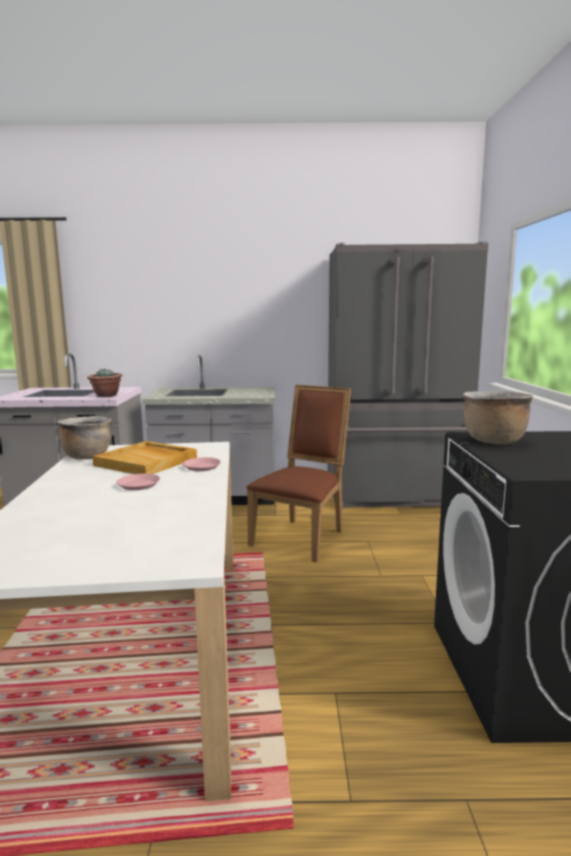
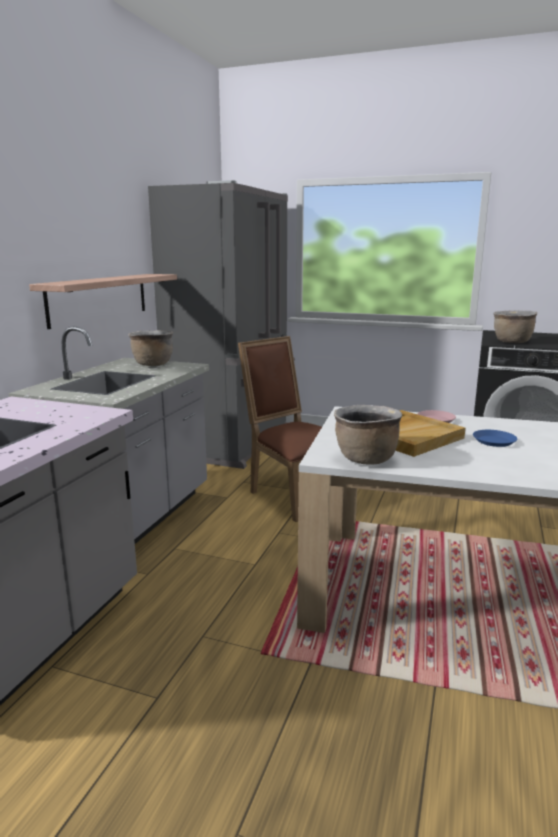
camera: 70 degrees left, 5 degrees up
(106, 395) = (84, 413): potted plant -> none
(138, 485) = (494, 441): pink plate -> blue plate
(257, 340) = (99, 298): none -> shelf
(257, 391) = (152, 364): none -> brown cooking pot

